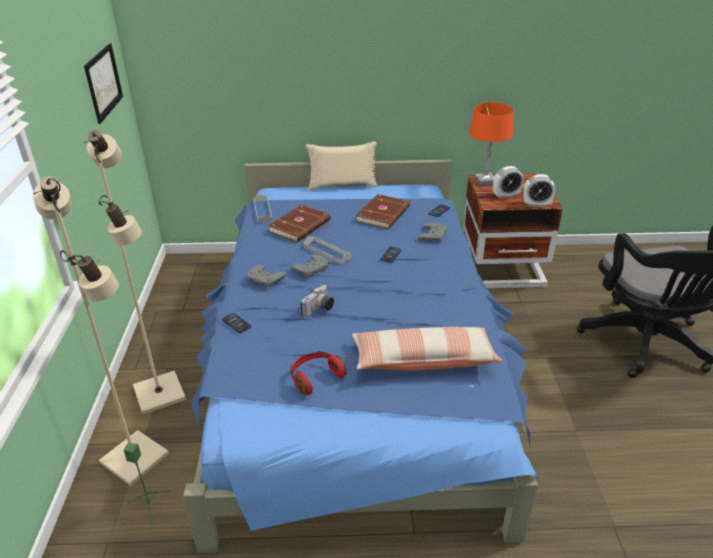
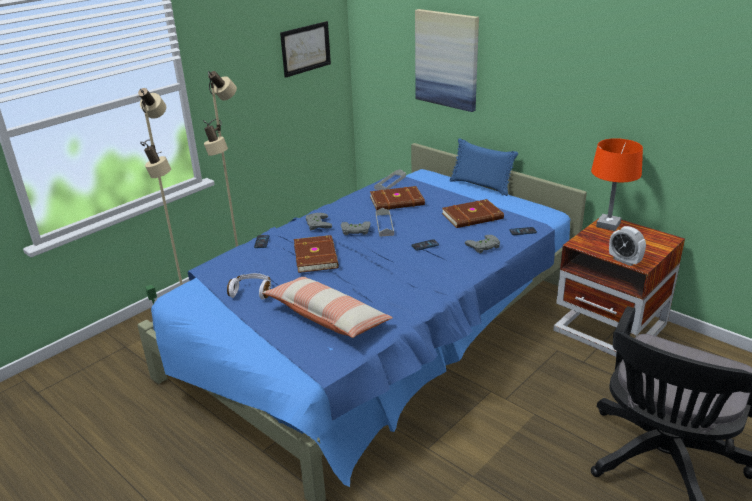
camera: 45 degrees right, 5 degrees down
(277, 63) = (447, 59): none -> picture
(315, 377) = (252, 292): red headphones -> white headphones
(319, 309) = (317, 256): camera -> brown book
(342, 185) = (481, 186): beige pillow -> blue pillow
(506, 196) = (607, 243): alarm clock -> none

